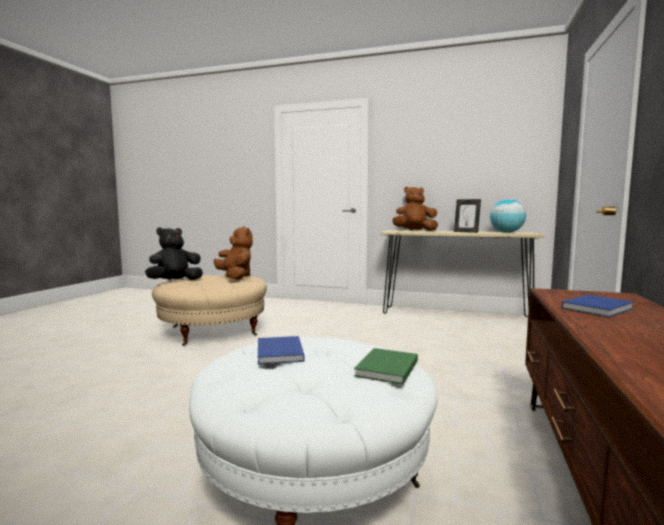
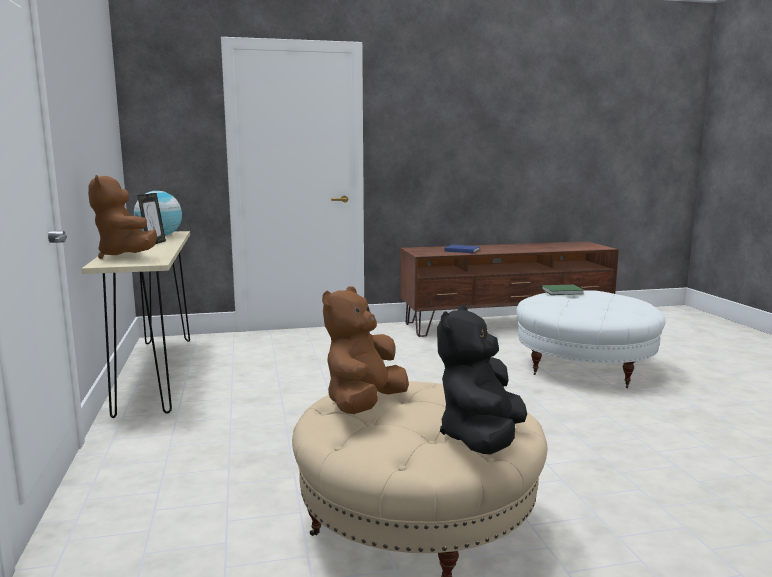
camera: 120 degrees left, 5 degrees up
(175, 281) = (481, 439): black plush toy -> black plush toy turned 90 degrees clockwise
(279, 353) = (594, 307): blue book -> none

